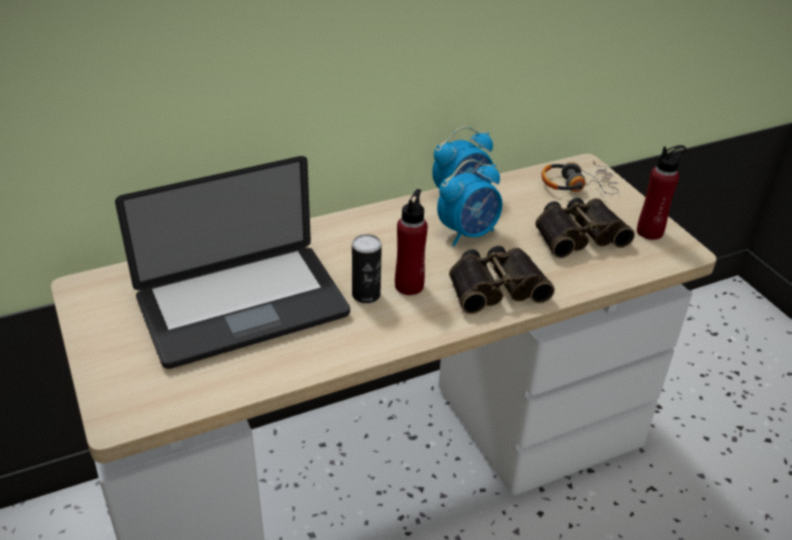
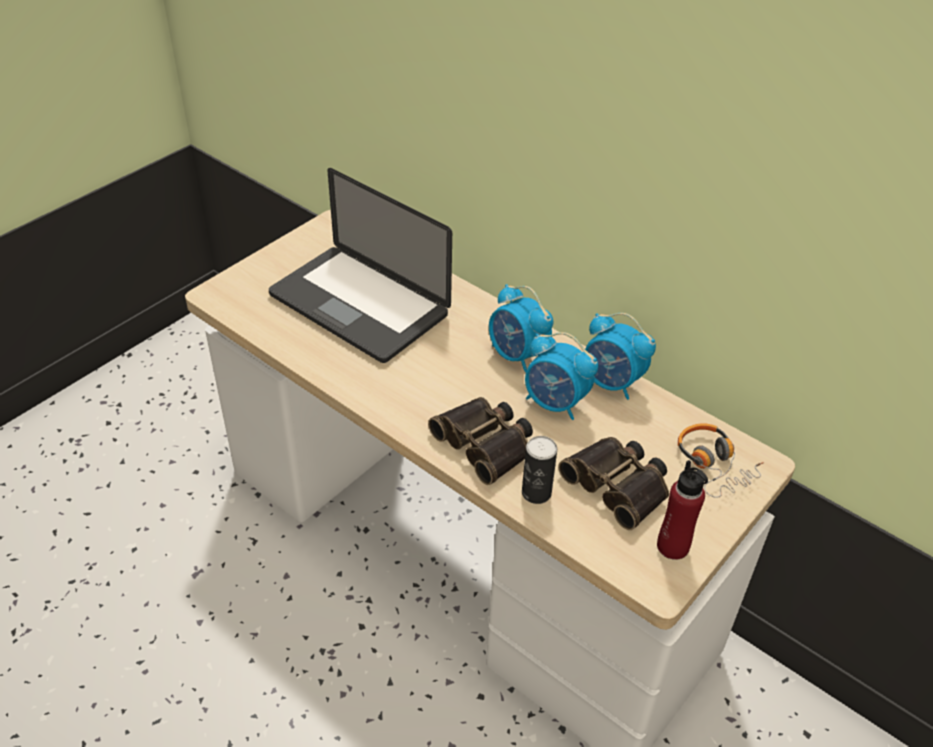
camera: 65 degrees right, 5 degrees up
(366, 294) = (418, 365): can -> can (536, 492)
(394, 233) = (517, 355): none -> alarm clock
(409, 285) = (448, 387): red bottle -> none

